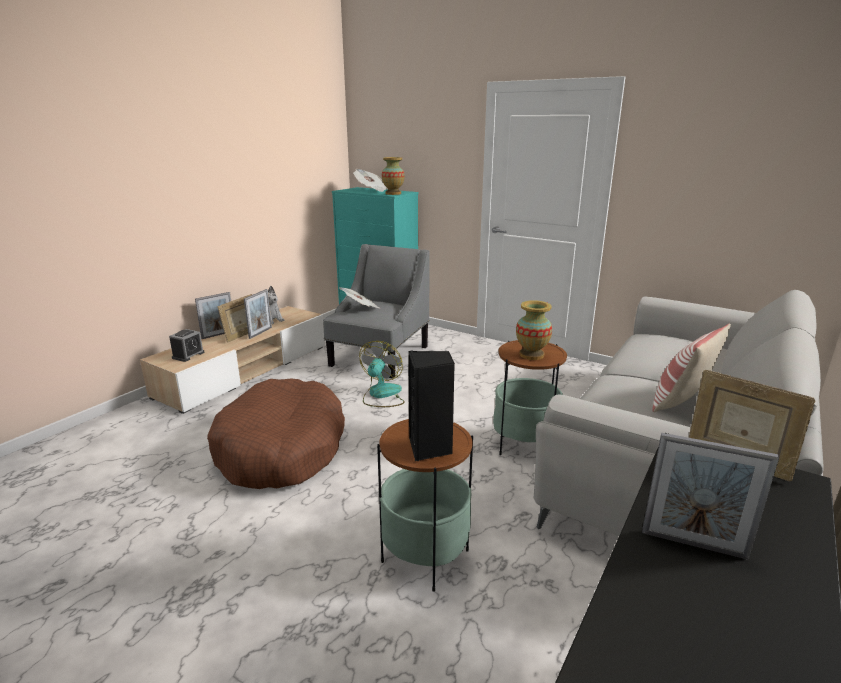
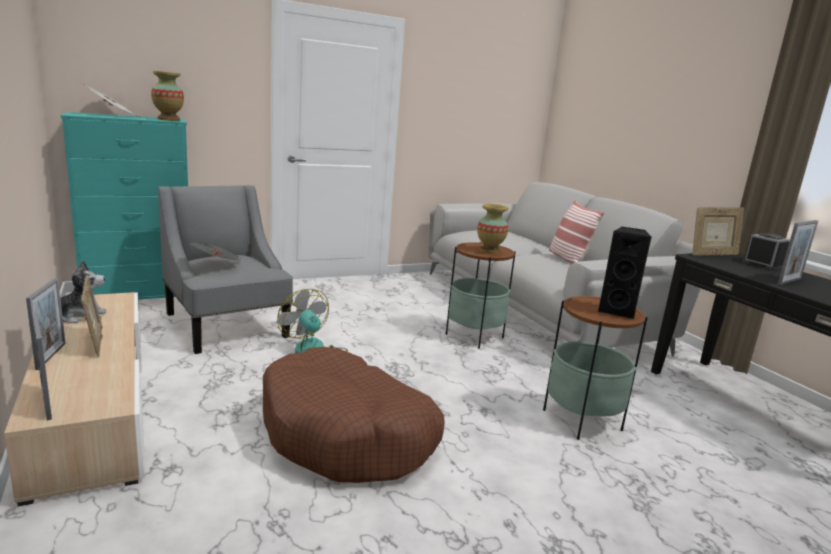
camera: 60 degrees left, 5 degrees down
(188, 355) = (84, 391): alarm clock -> alarm clock (762, 264)
(260, 333) = (114, 332): picture frame -> picture frame (46, 403)

